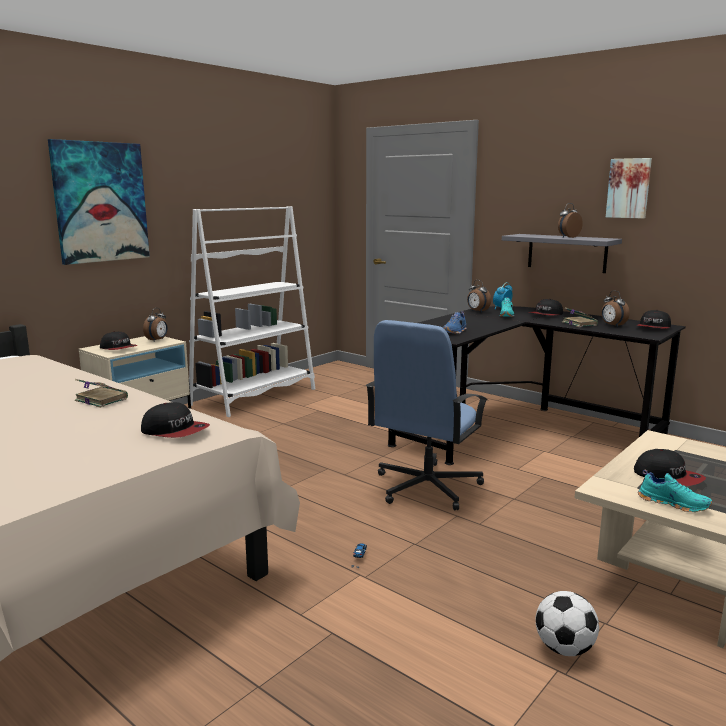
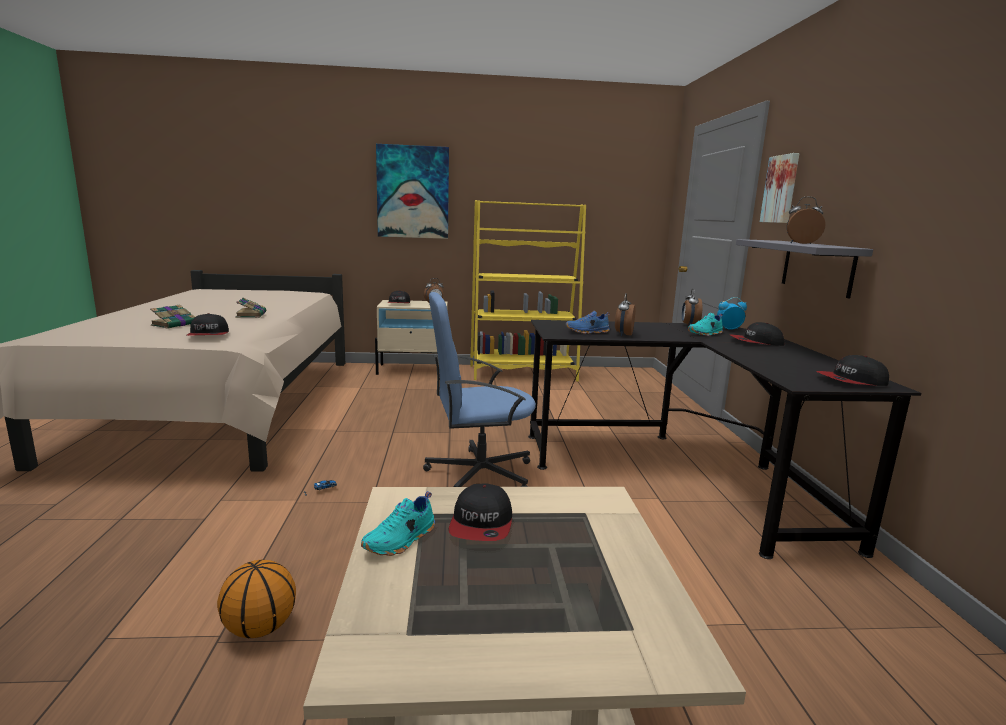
camera: 45 degrees right, 0 degrees up
(254, 397) = (522, 373): white bookcase -> yellow bookcase
(564, 649) = (260, 628): football -> basketball
(578, 323) = (758, 355): book -> book (175, 324)
(612, 325) = (796, 366): alarm clock -> alarm clock (623, 334)
(629, 188) = (891, 173): picture -> picture (781, 189)
(673, 503) = (401, 541): turquoise shoe -> turquoise shoe turned 45 degrees clockwise

